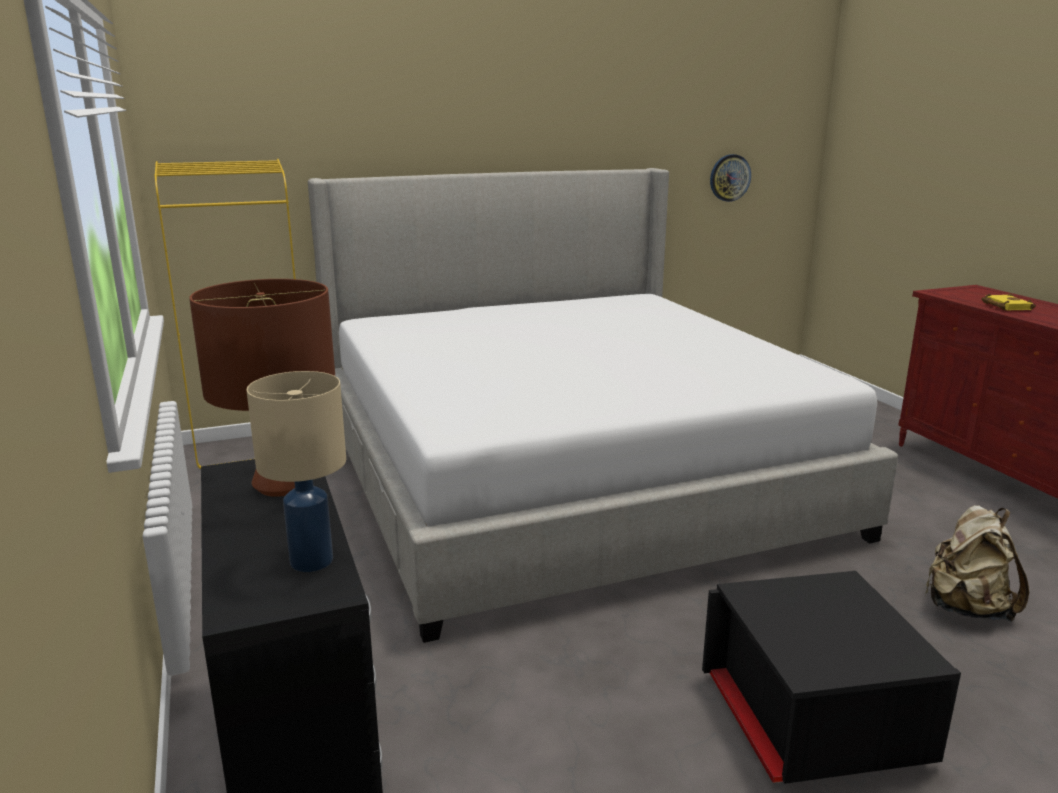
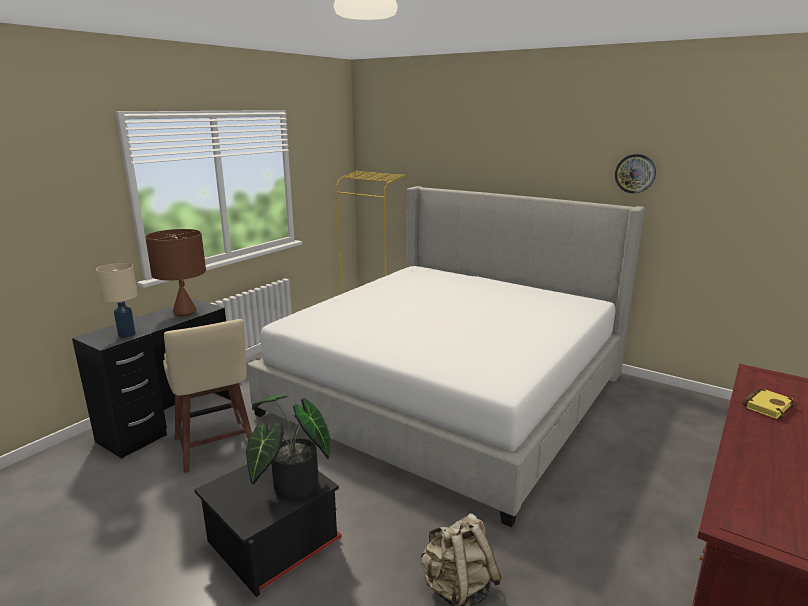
camera: 55 degrees right, 0 degrees up
(482, 717) = (215, 447): none -> beige stool
(729, 178) = (729, 224): wall clock -> wall clock (635, 173)
(841, 605) = (290, 487): none -> potted plant

